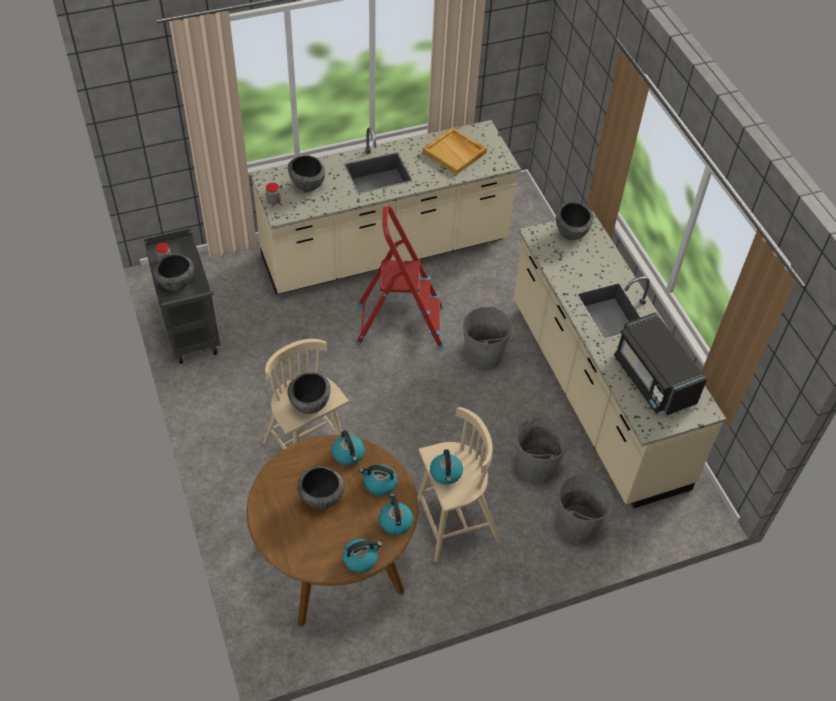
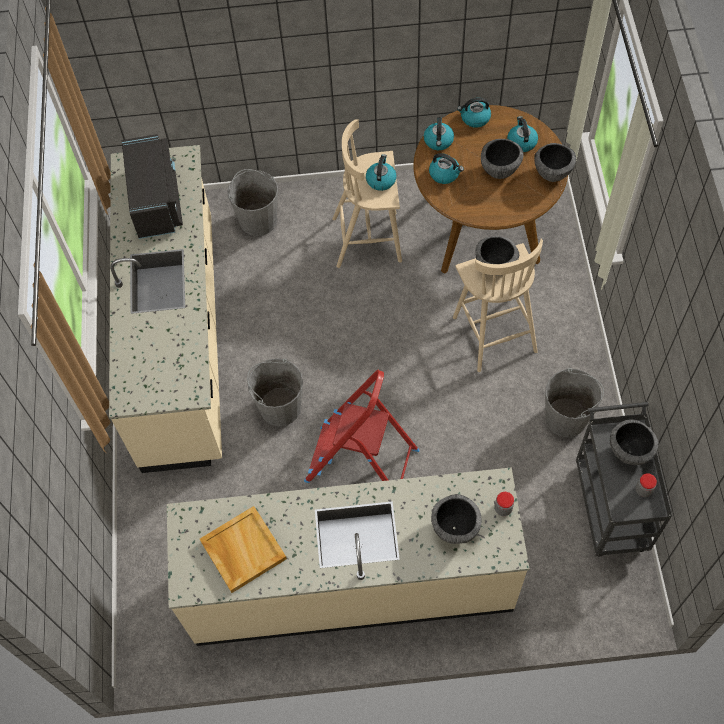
camera: 160 degrees left, 10 degrees up
(348, 454) = (467, 204): kettle -> kettle (521, 142)
(536, 466) = (273, 277): grey bucket -> grey bucket (566, 418)
(571, 233) = (151, 388): bowl -> bowl (552, 173)

